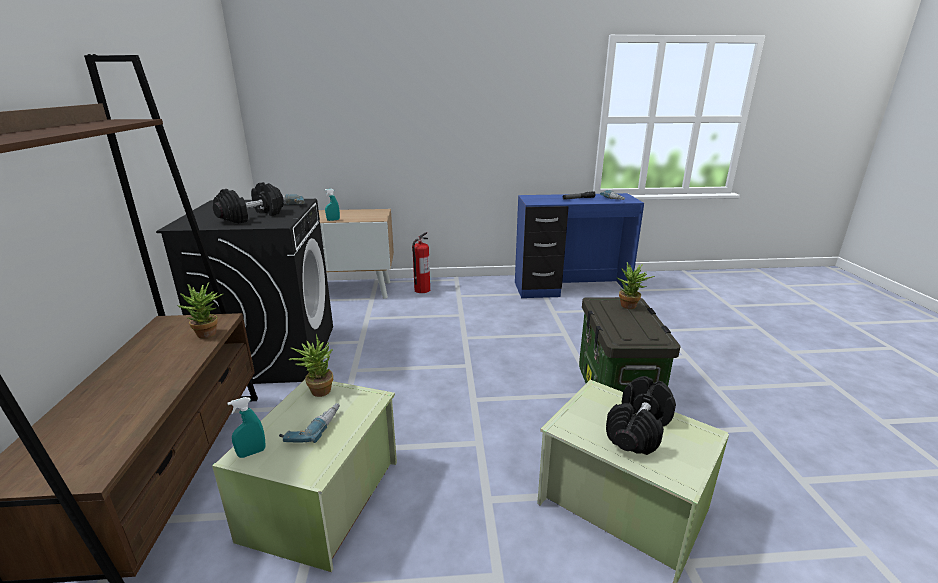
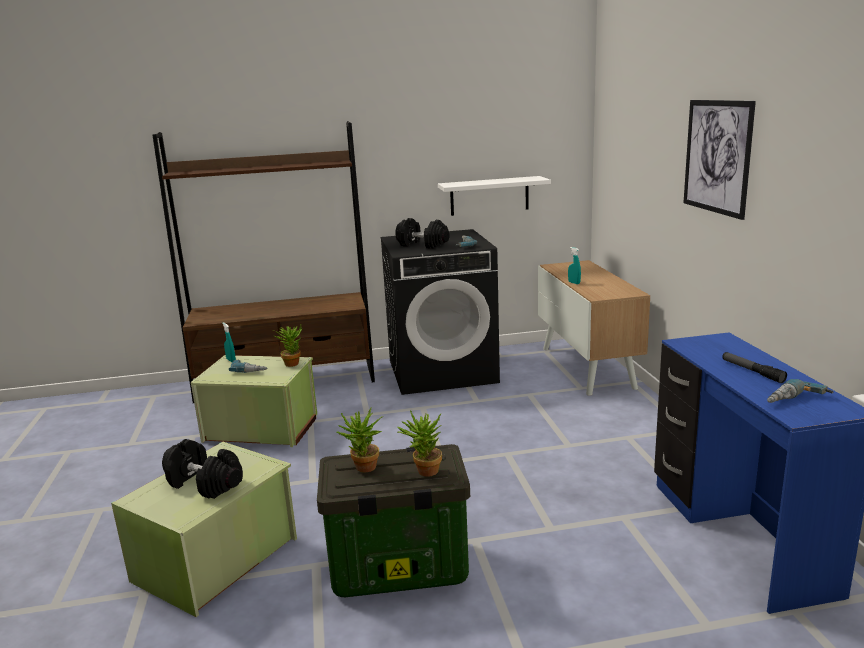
camera: 85 degrees right, 5 degrees down
(207, 160) = (489, 196): none -> white shelf
(208, 335) = (330, 308): potted plant -> potted plant (363, 469)
(422, 290) = (628, 411): fire extinguisher -> none
(452, 95) = (717, 156): none -> picture

